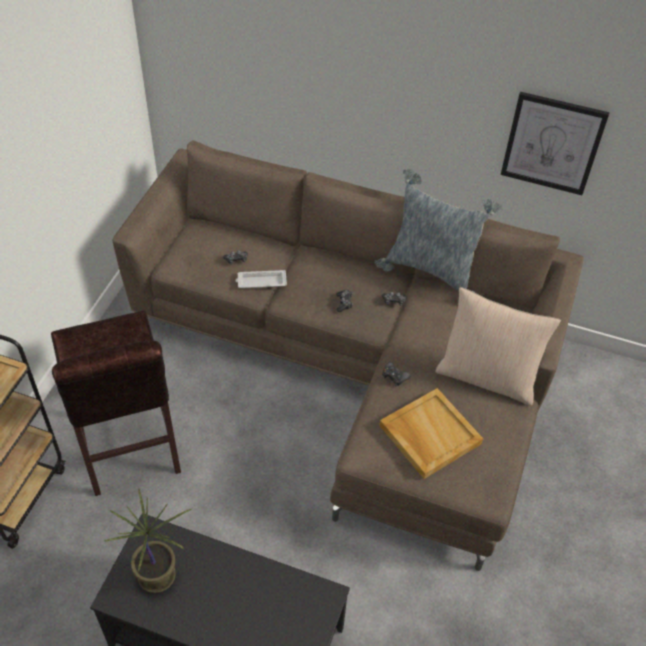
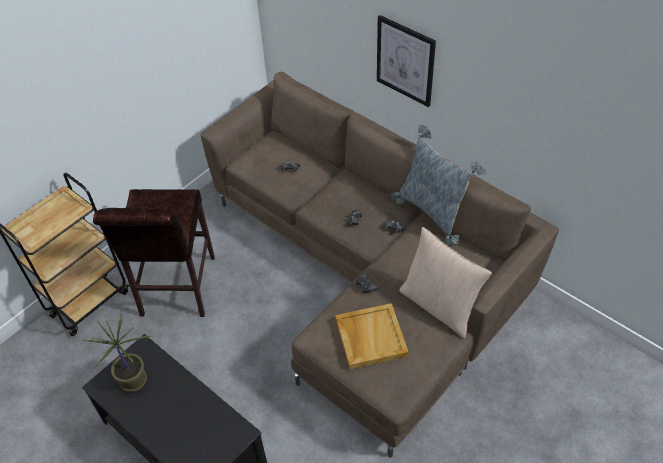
camera: 25 degrees right, 0 degrees up
(260, 282) = (300, 189): white tray -> none
(552, 143) = (535, 127): picture -> picture (405, 61)

